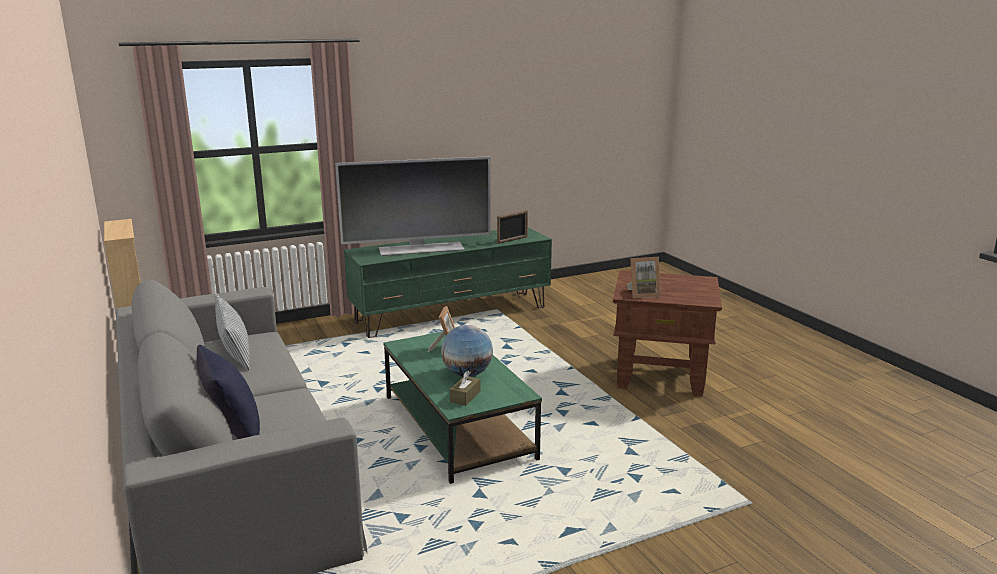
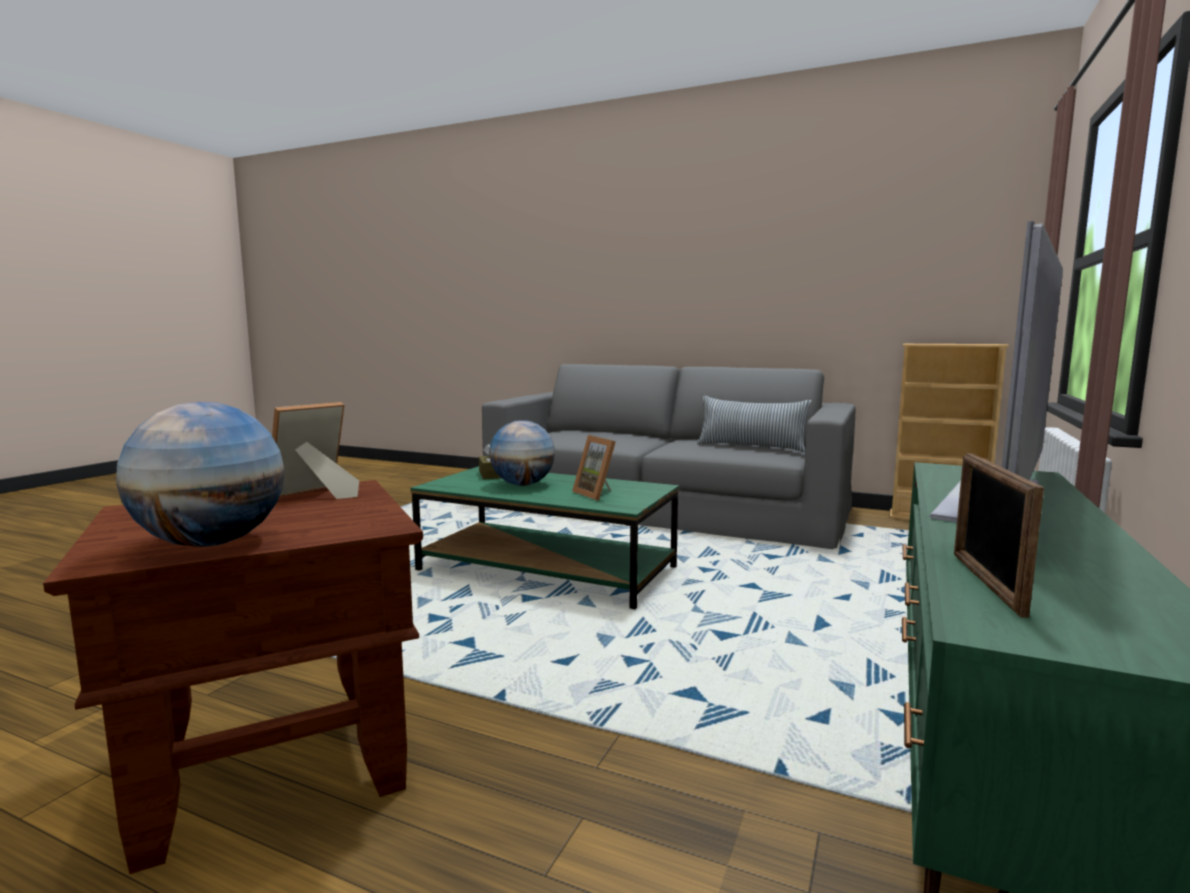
camera: 140 degrees right, 10 degrees down
(233, 434) = (598, 432): blue pillow -> none
(679, 279) = (212, 543): none -> globe

